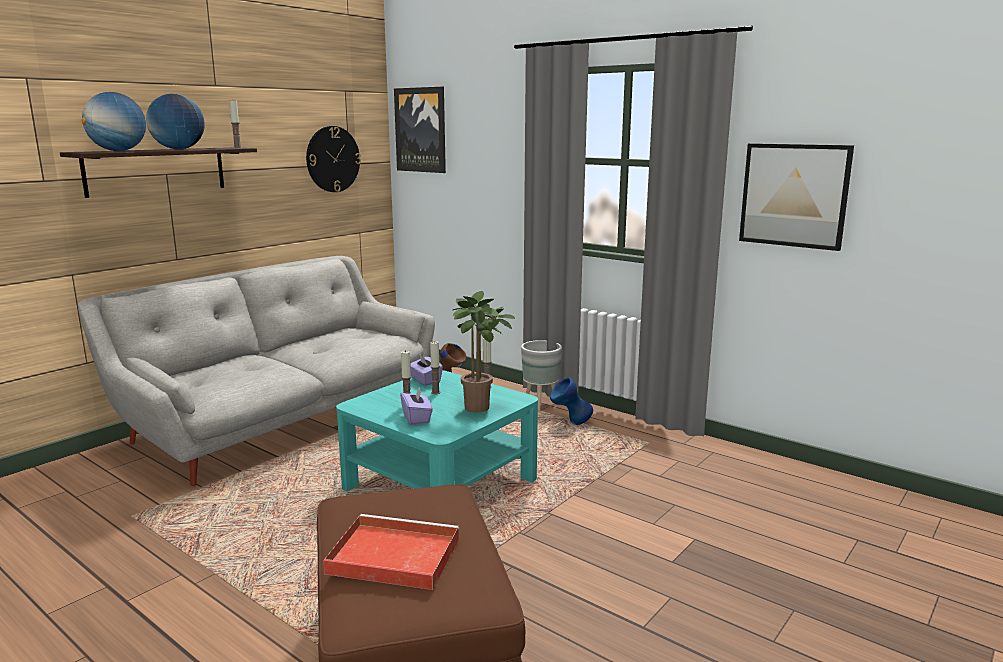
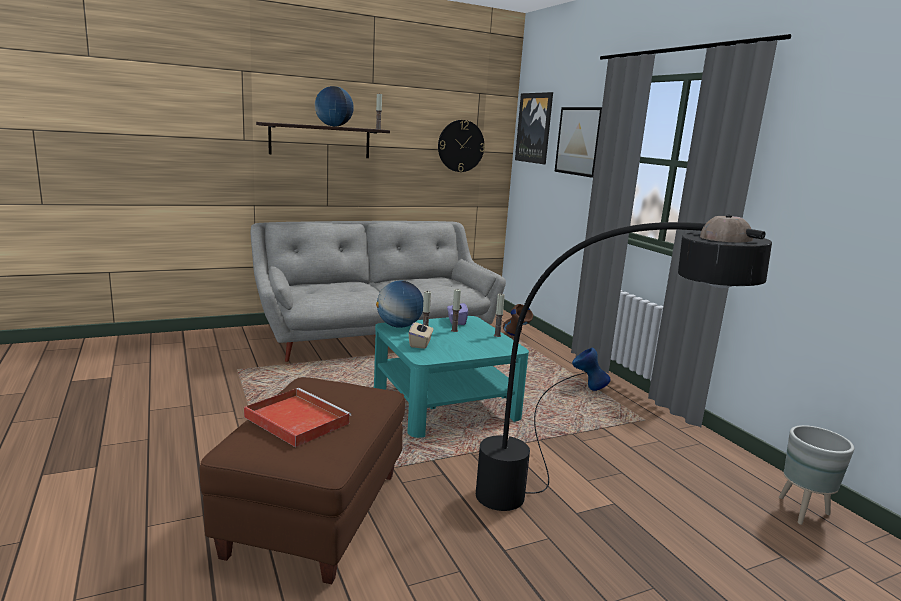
camera: 25 degrees right, 0 degrees up
(118, 151) = (290, 123): globe -> globe (399, 326)
(417, 418) = (420, 344): purple tissue box -> beige tissue box
(480, 409) = (474, 348): potted plant -> none
(540, 403) = (576, 368): grey planter -> grey planter (802, 511)
(666, 572) = (562, 519): none -> black floor lamp
(794, 195) = (815, 205): picture -> picture (579, 141)

